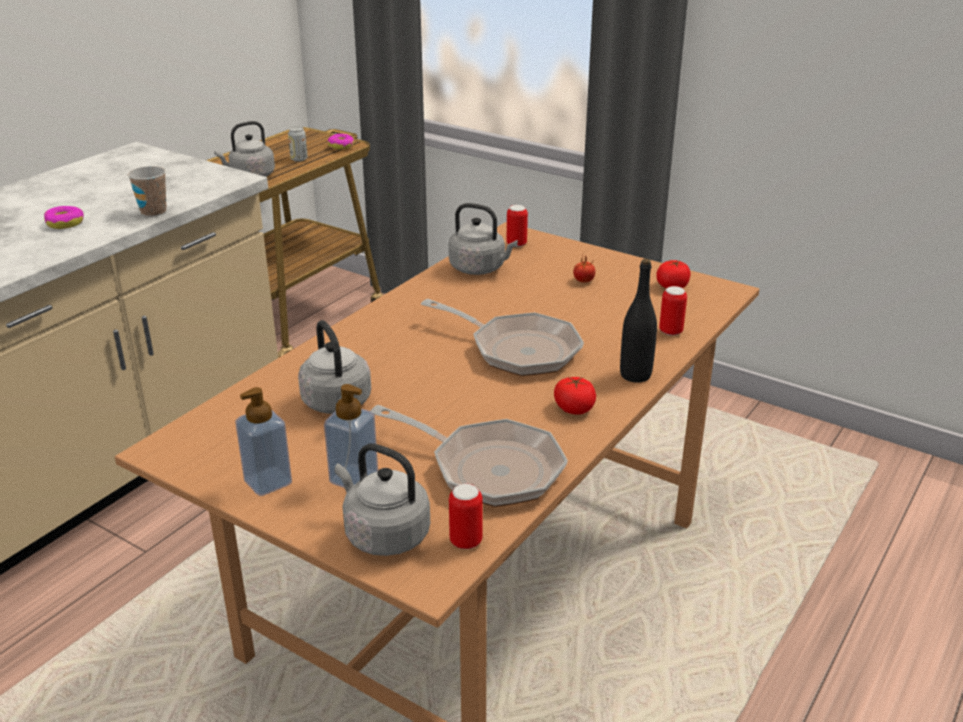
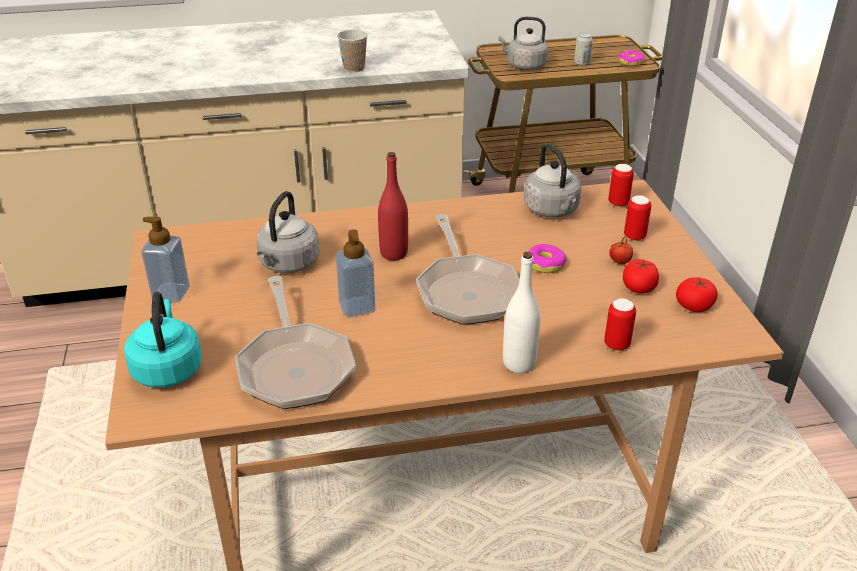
camera: 45 degrees right, 5 degrees up
(65, 223) = (295, 57): donut -> donut (545, 264)
(354, 478) = (214, 321): soap dispenser -> soap dispenser (357, 307)
(383, 534) = (168, 368): grey kettle -> turquoise kettle
(414, 352) = (394, 253): none -> red bottle
(466, 541) = (198, 406): can -> can (634, 236)
(574, 408) = (426, 361): tomato -> tomato (638, 287)
(635, 375) = (519, 363): black bottle -> white bottle

